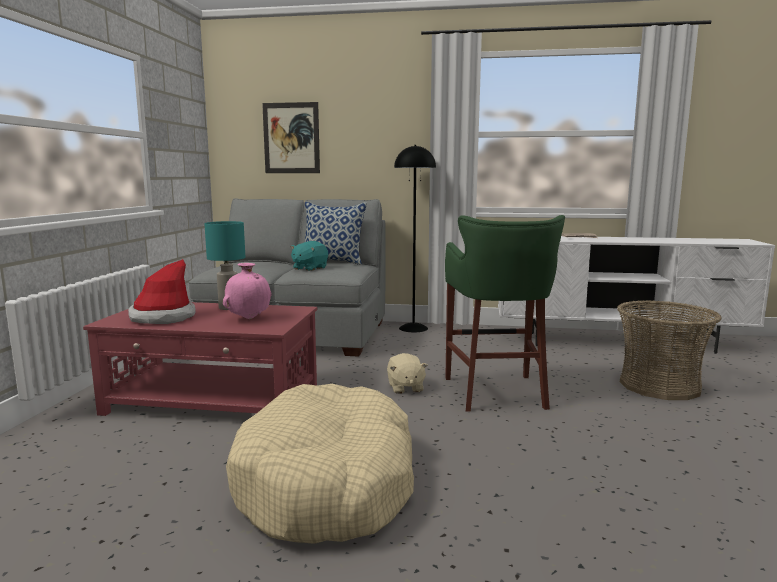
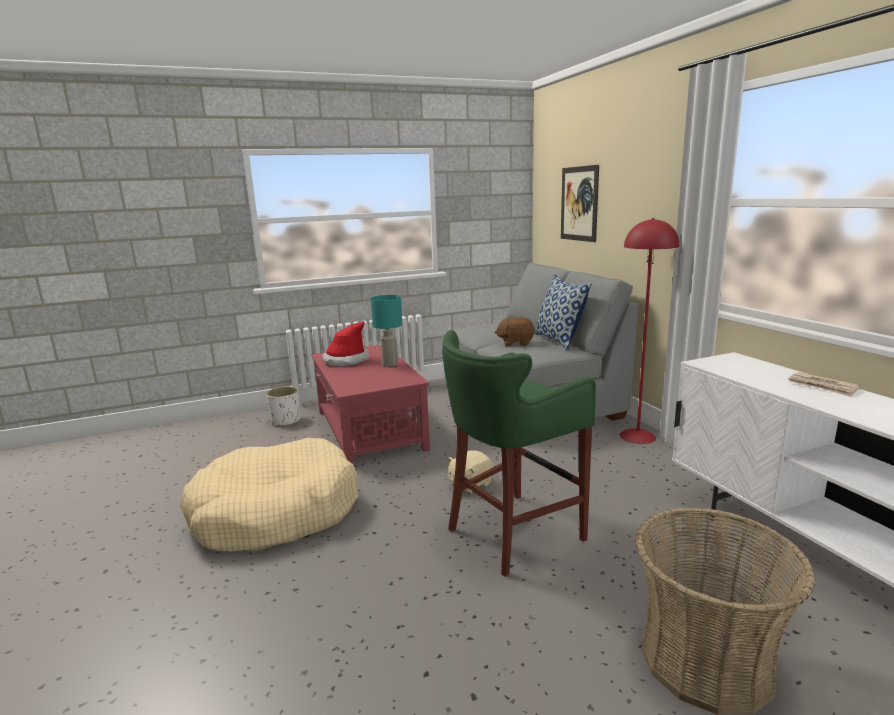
camera: 60 degrees right, 5 degrees up
(71, 439) = (285, 421): none -> white planter
(249, 318) = (368, 377): pink vase -> none
(309, 268) = (515, 343): turquoise plush toy -> brown plush toy
(413, 328) = (638, 436): black floor lamp -> red floor lamp

